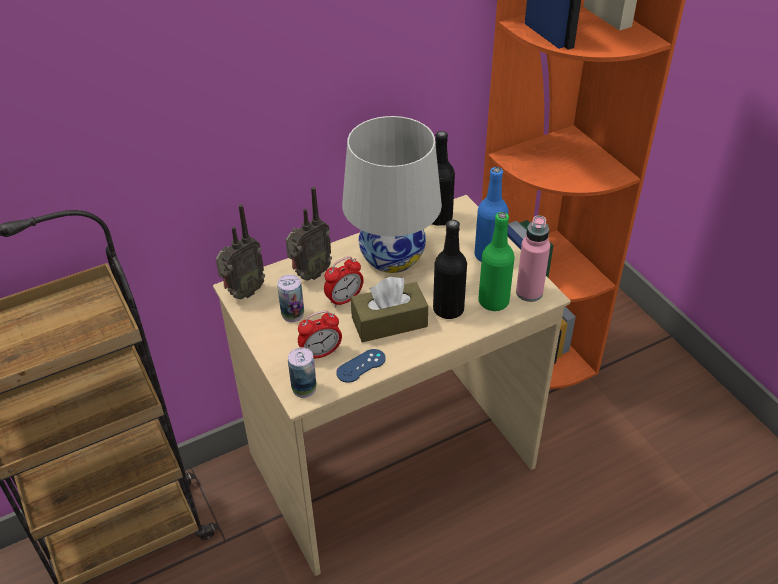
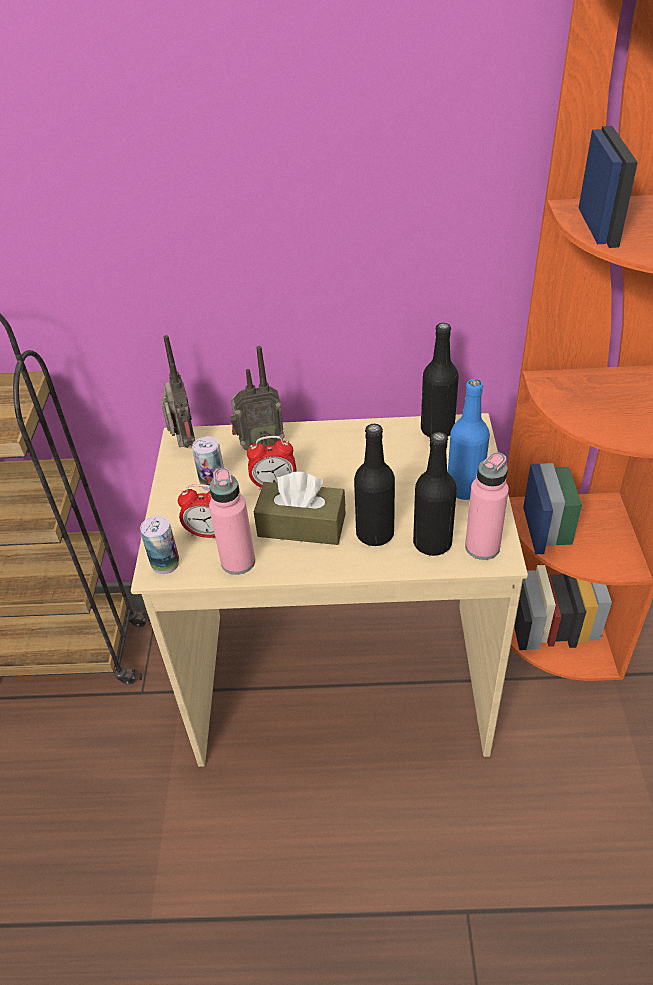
camera: 30 degrees right, 0 degrees up
(243, 292) = (184, 445): radio -> radio turned 90 degrees counterclockwise
(361, 366) = (238, 561): blue game controller -> pink bottle
(392, 256) = (357, 455): white table lamp -> none
(493, 301) = (432, 543): green bottle -> black bottle

